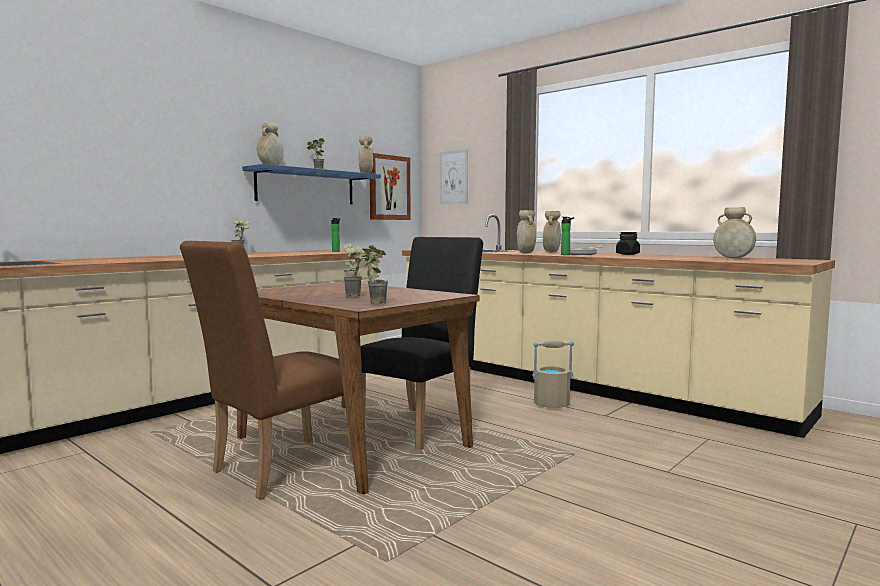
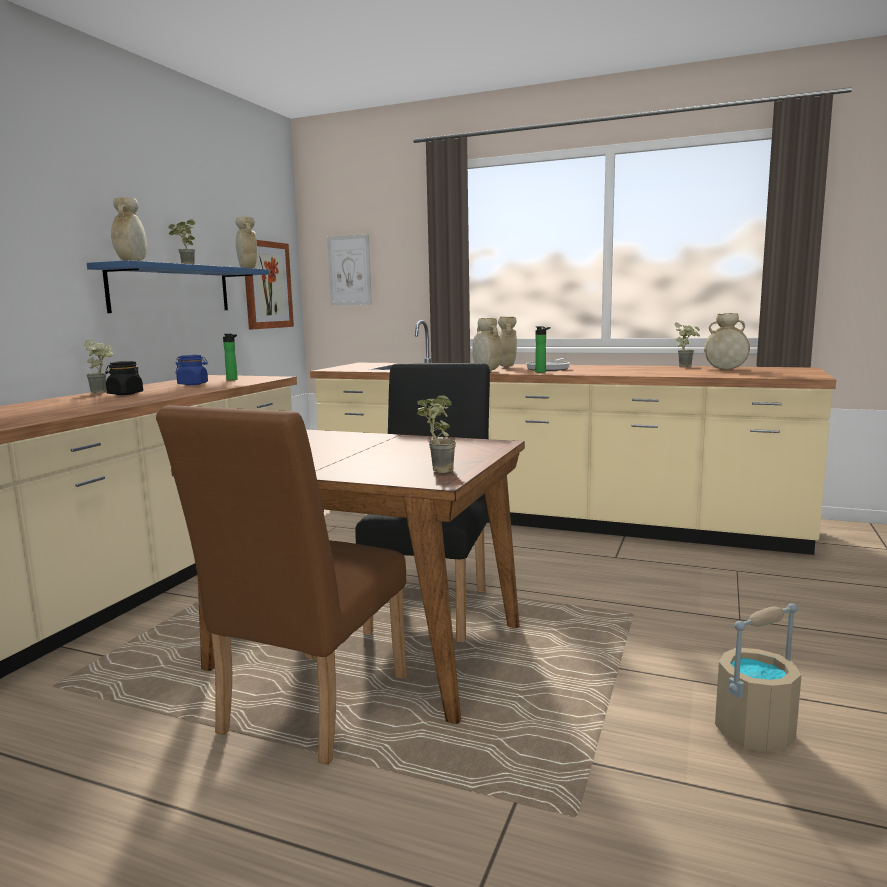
camera: 20 degrees left, 5 degrees up
(304, 252) = (193, 384): none -> blue jar
(357, 296) = (384, 458): potted plant -> potted plant (686, 366)
(551, 404) = (547, 551): beige bucket -> beige bucket (753, 732)
(627, 254) = (600, 367): black jar -> black jar (125, 394)

